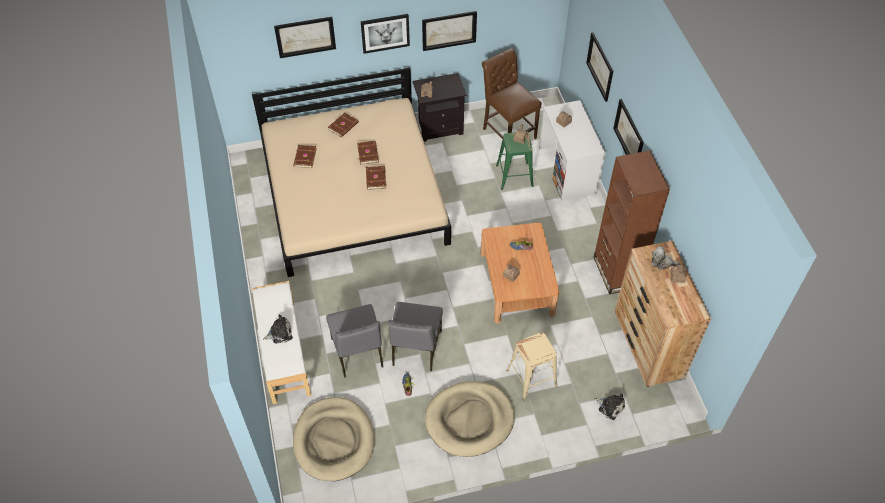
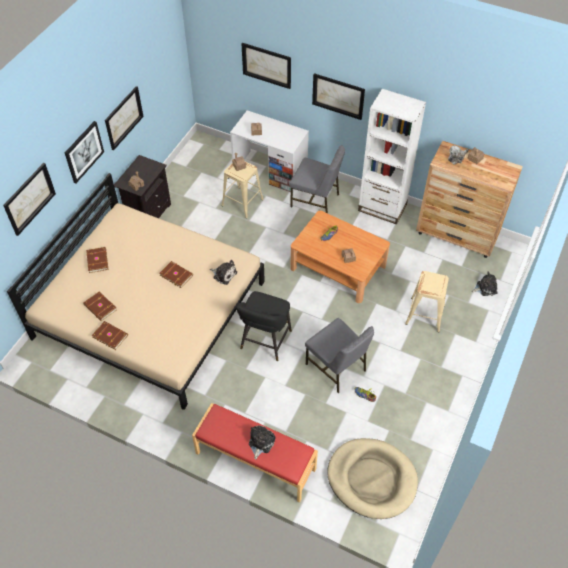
camera: 50 degrees left, 0 degrees up
(283, 352) = (255, 461): white bench -> red bench
(358, 353) = (306, 408): grey chair -> grey chair (316, 200)
(368, 153) = (145, 263): brown book -> brown book (110, 335)
(393, 284) = (264, 342): none -> black stool
(406, 206) = (224, 274): none -> plush toy
(469, 420) = (428, 376): beige dog bed -> none
(507, 131) = (198, 178): brown chair -> none
(514, 175) = (242, 202): green stool -> beige stool
(616, 272) = (382, 208): brown bookcase -> white bookcase

